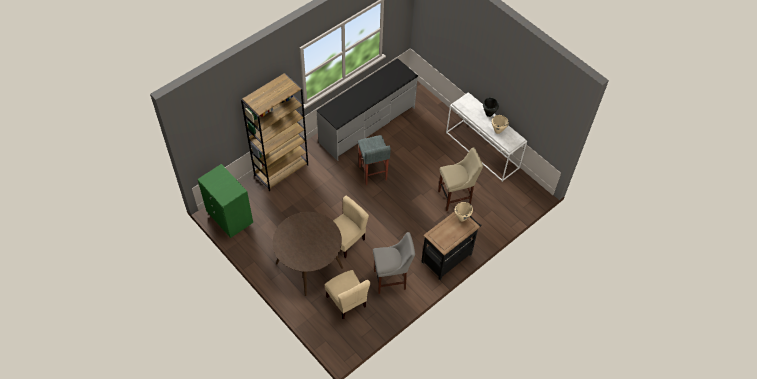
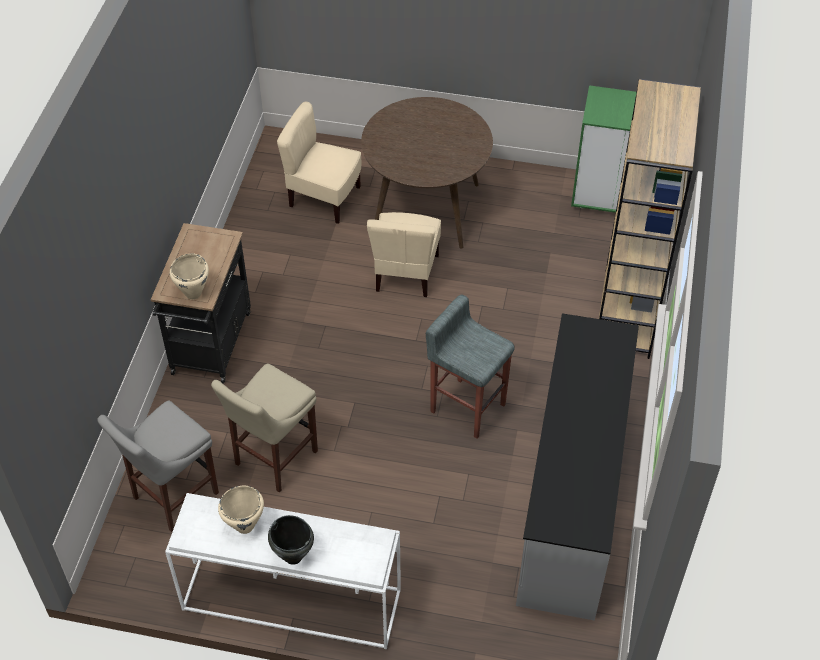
camera: 145 degrees right, 5 degrees down
(391, 280) = (280, 261): grey stool -> grey stool (172, 497)

